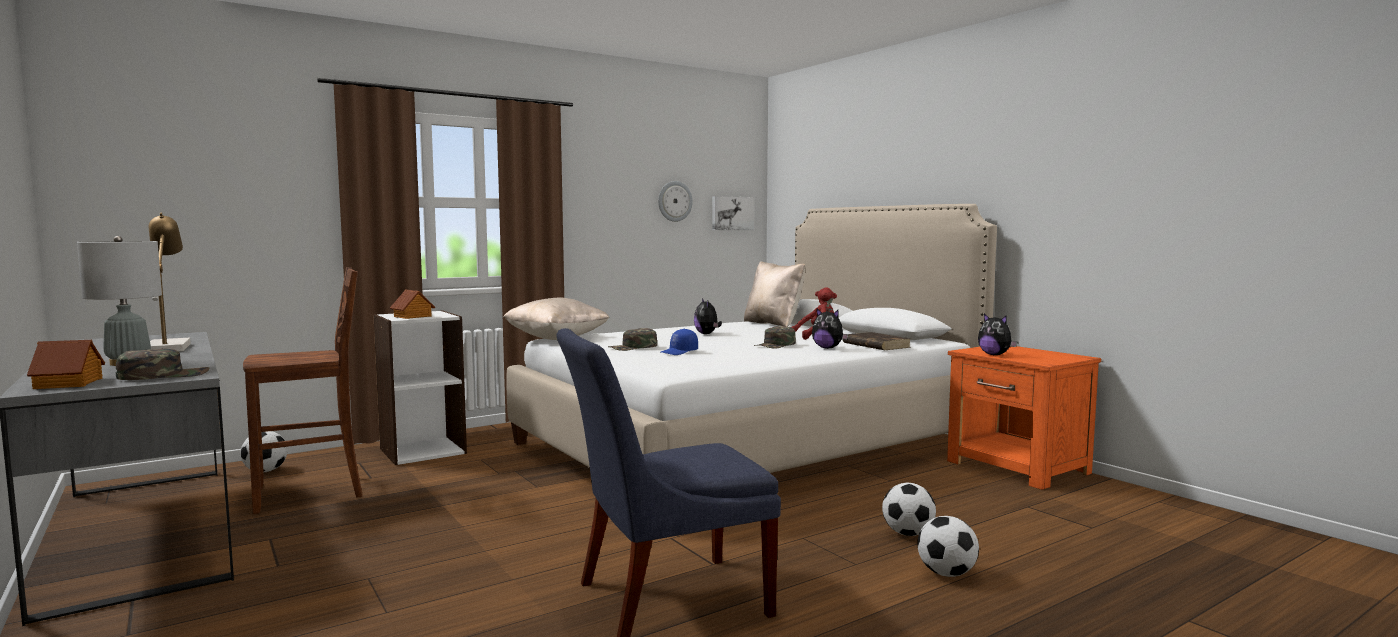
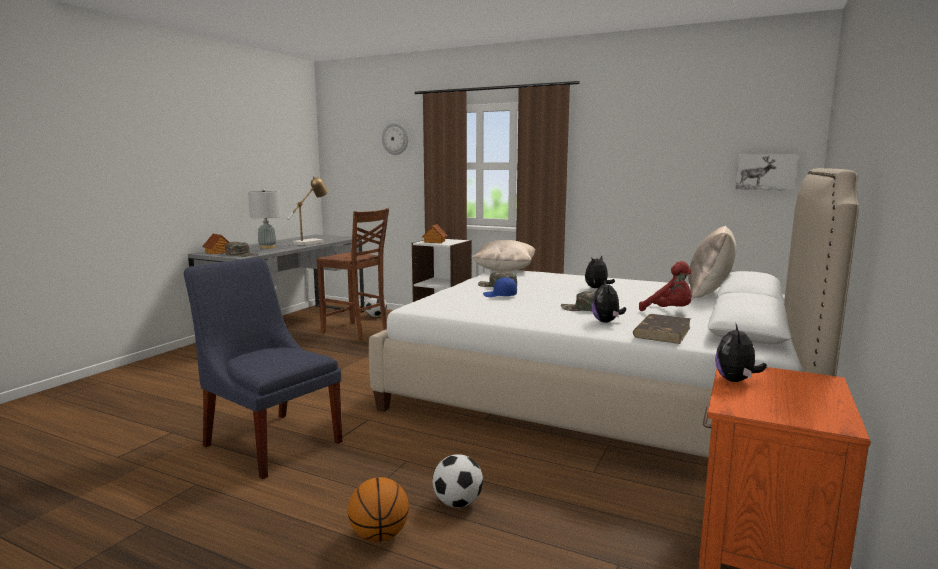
camera: 60 degrees right, 5 degrees up
(674, 201) = (689, 160): wall clock -> wall clock (395, 139)
(946, 574) = (379, 536): football -> basketball

